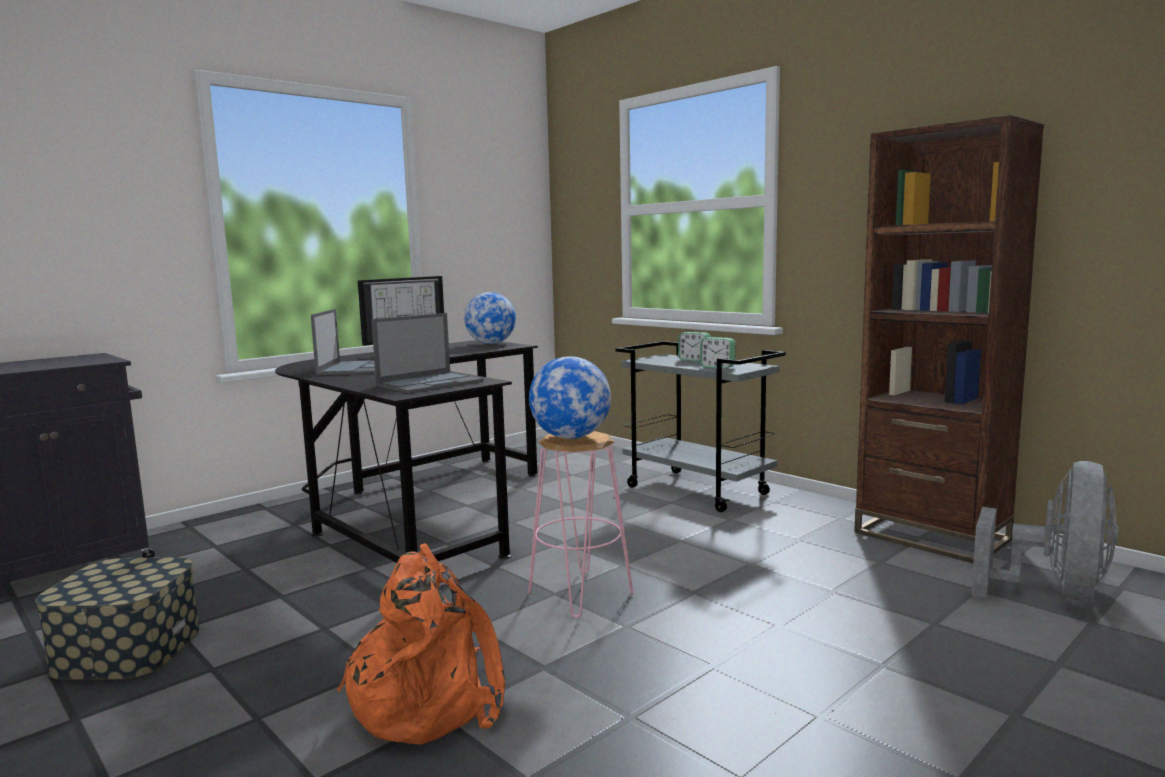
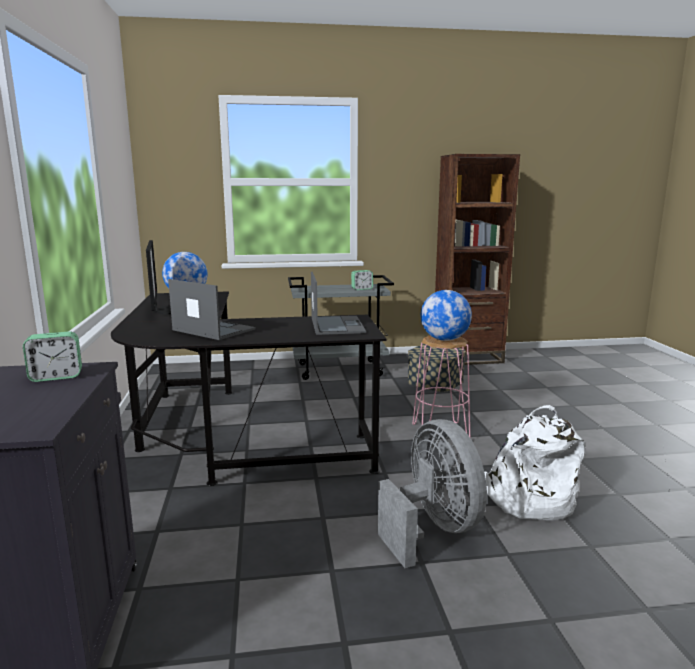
camera: 55 degrees left, 5 degrees up
(127, 649) = (344, 598): storage box -> storage box (435, 381)
(428, 700) = (527, 499): orange backpack -> white backpack
(694, 360) = (329, 287): alarm clock -> alarm clock (56, 377)
(1054, 593) = (540, 364): grey fan -> grey fan (433, 529)

